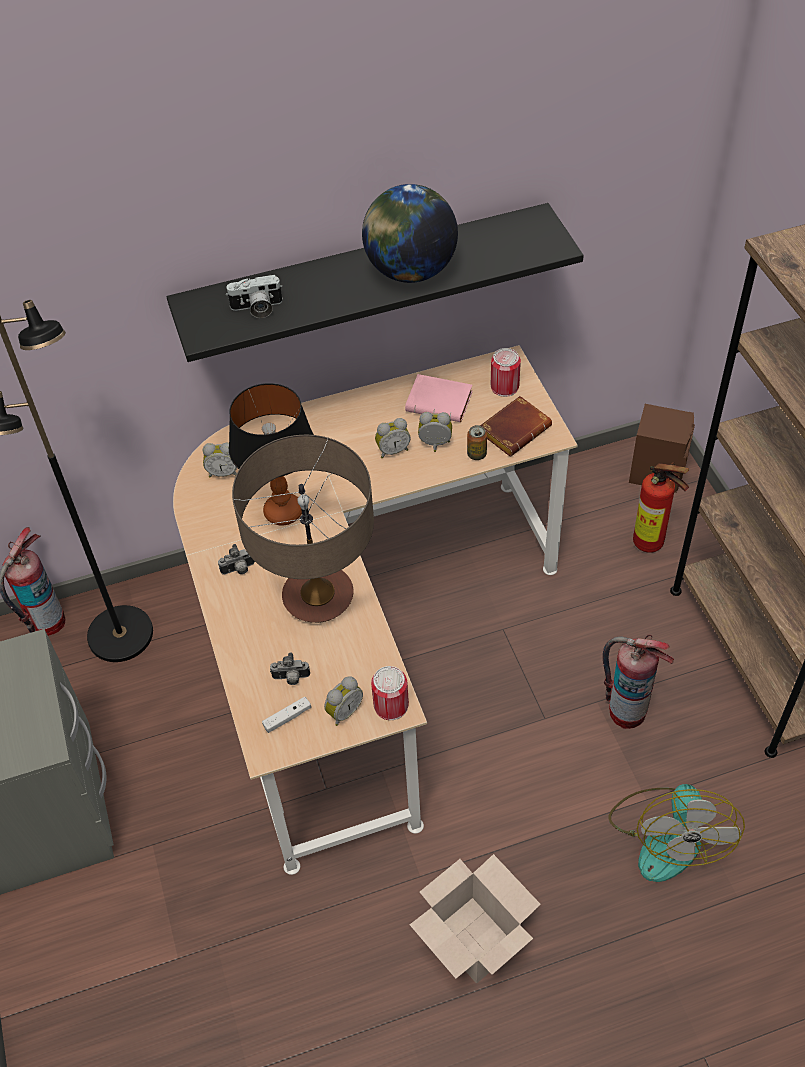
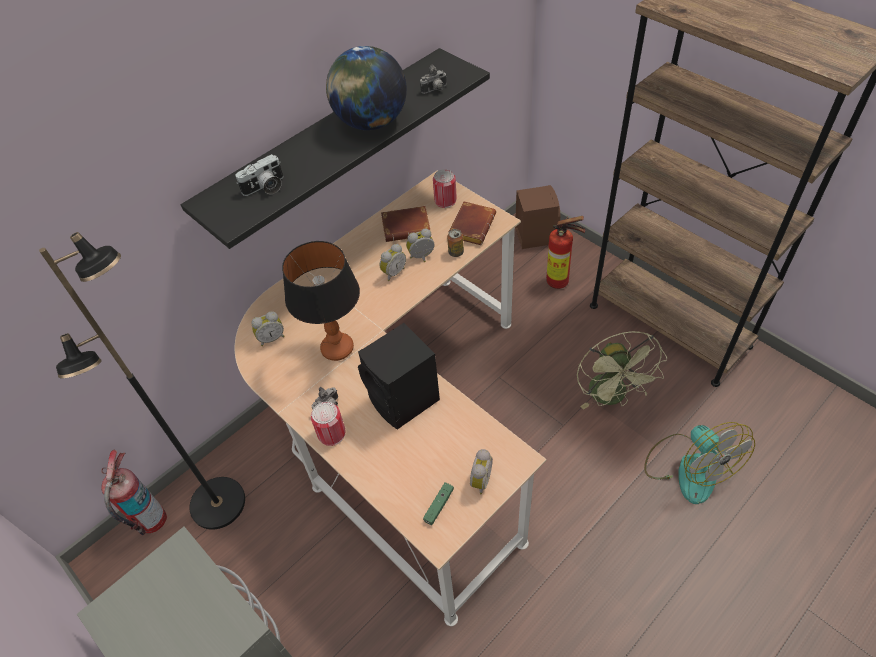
camera: 25 degrees left, 0 degrees up
(287, 718) = (438, 505): white game controller -> green game controller
(291, 678) = (422, 473): camera -> camera (435, 90)
(318, 597) = (404, 401): table lamp -> black speaker
(391, 705) = (512, 459): can -> can (331, 433)
(441, 402) = (407, 226): pink book -> brown book
(472, 939) = (610, 606): cardboard box -> none
(626, 711) = (612, 397): fire extinguisher -> green fan

